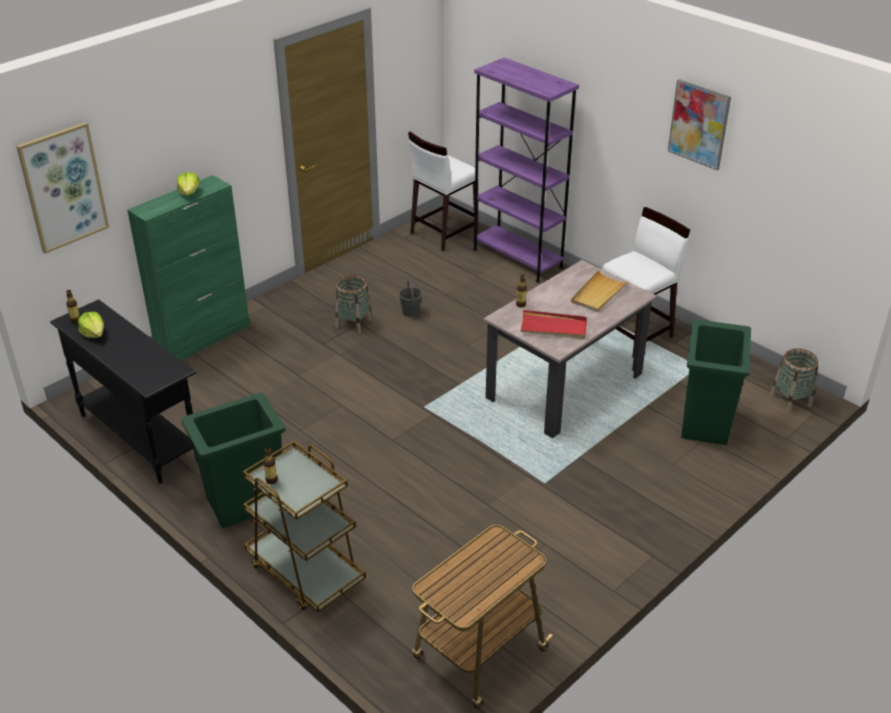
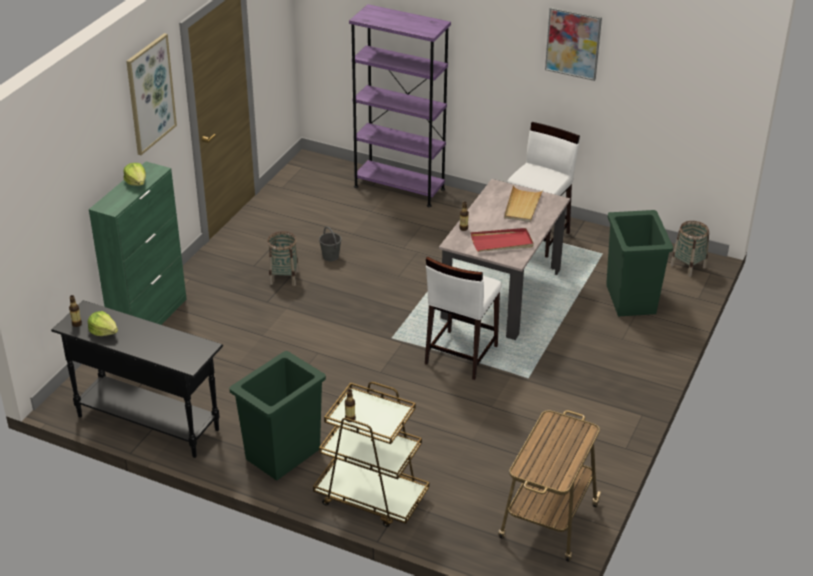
camera: 20 degrees left, 0 degrees up
(63, 187) = (42, 199): picture -> picture (150, 94)
(443, 233) = (317, 177): white stool -> white stool (460, 355)

